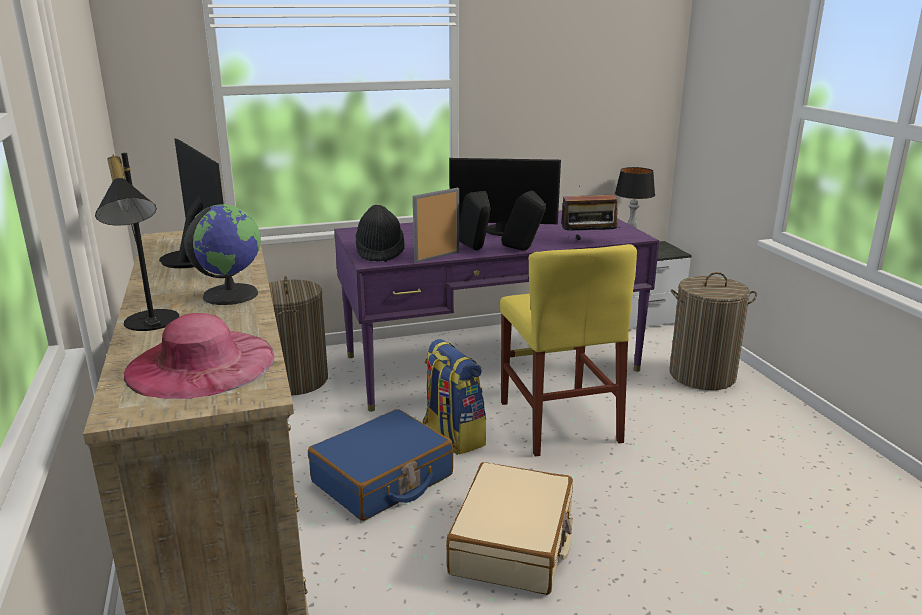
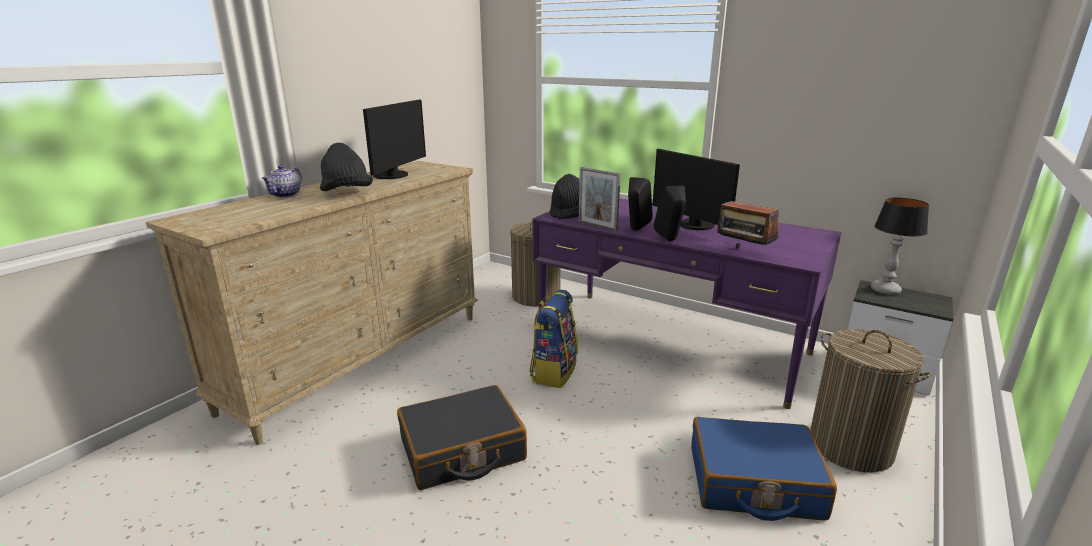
camera: 50 degrees right, 0 degrees up
(149, 324) = (286, 195): black table lamp -> teapot
(200, 364) = (241, 214): pink hat -> none
(230, 294) = (347, 193): globe -> black hat
(383, 479) = (473, 371): blue suitcase -> blue suitcase (754, 483)
(437, 257) = (597, 226): picture frame -> picture frame turned 150 degrees counterclockwise
(513, 543) = (462, 450): beige suitcase -> black suitcase
(558, 421) = (639, 403): yellow chair -> none

